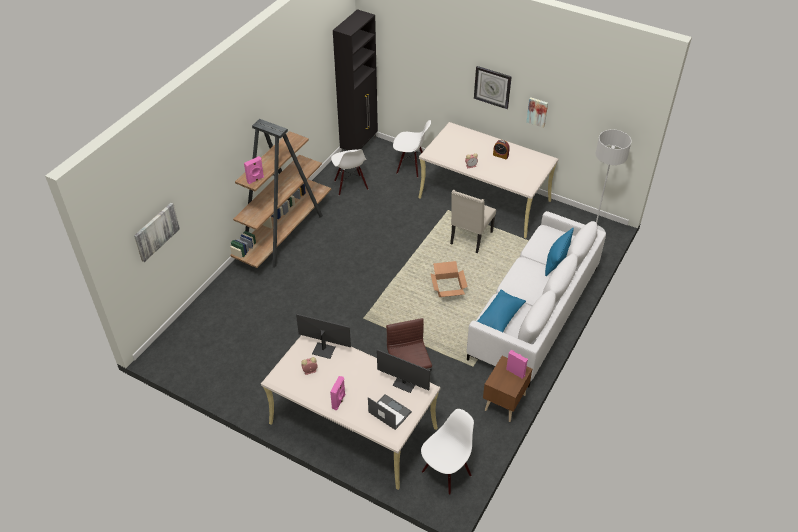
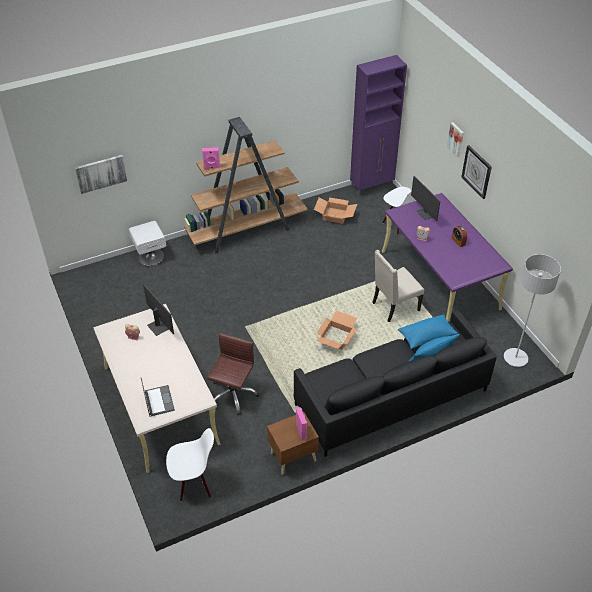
camera: 35 degrees right, 0 degrees up
(213, 300) = (150, 256): none -> white nightstand
(339, 401) = (131, 371): pink speaker -> none
(350, 185) = (334, 215): white chair -> cardboard box
(359, 146) = (372, 187): black cabinet -> purple cabinet
(404, 384) = (191, 386): monitor -> monitor (425, 214)
(485, 199) = (440, 280): beige desk -> purple desk
(500, 317) = (331, 379): blue pillow -> blue pillow (426, 336)
(534, 312) = (390, 397): white sofa -> black sofa
(537, 111) = (505, 212): picture -> picture (456, 139)

